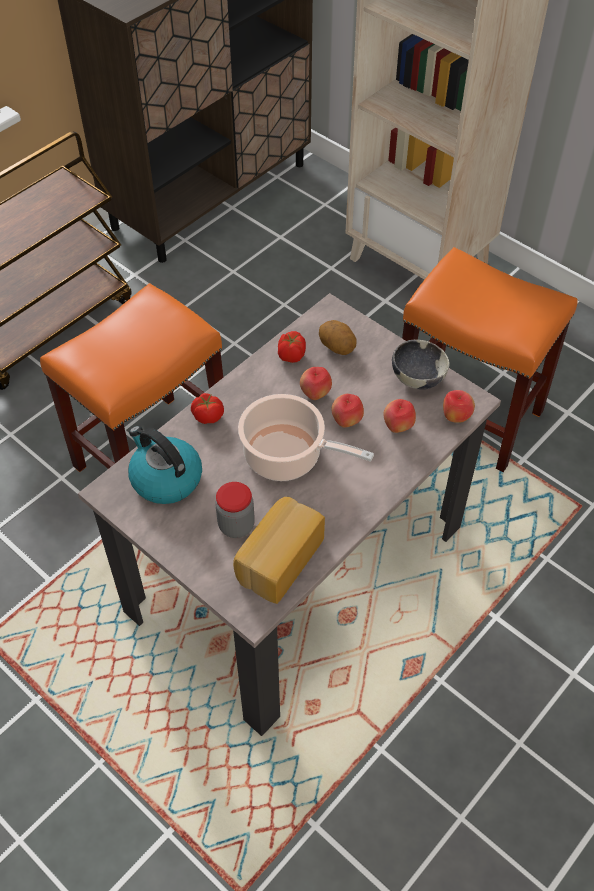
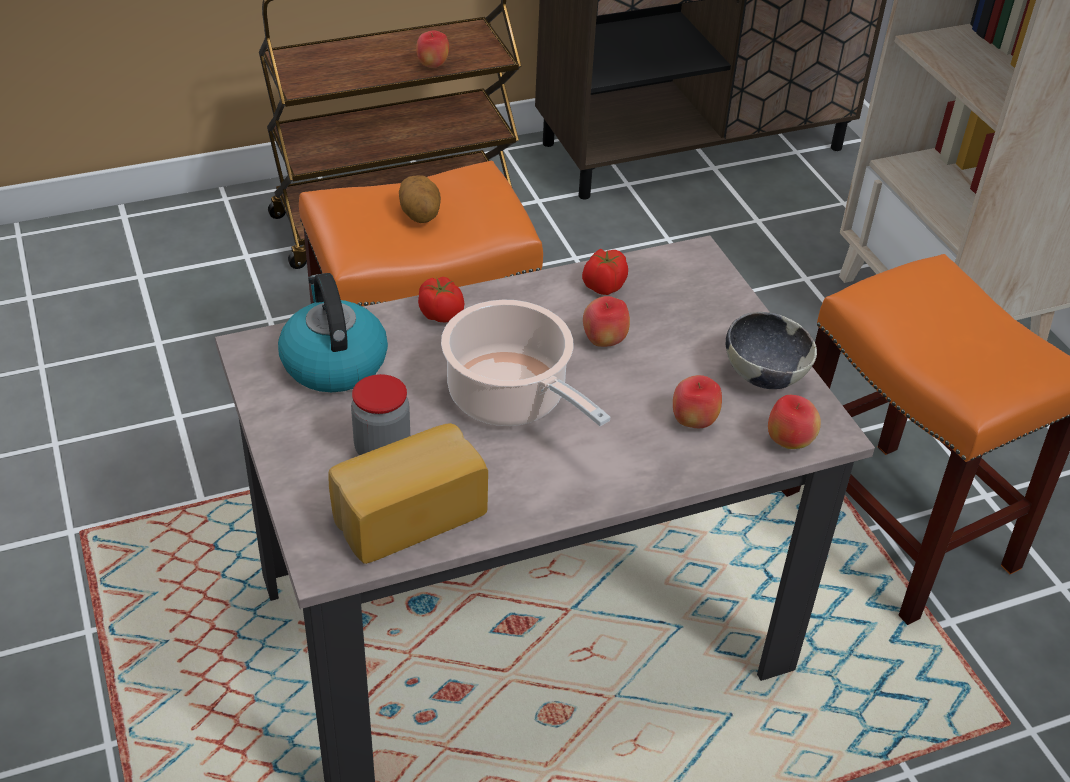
camera: 25 degrees right, 10 degrees down
(337, 347) = (675, 299): potato -> potato (420, 215)
(346, 421) = (624, 388): apple -> apple (432, 65)

